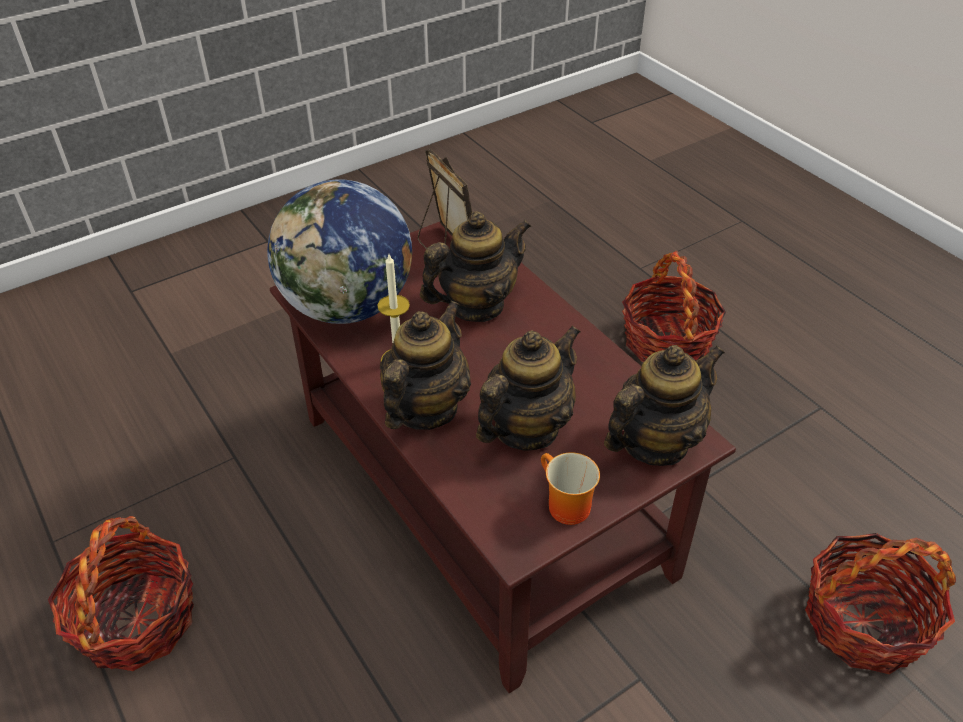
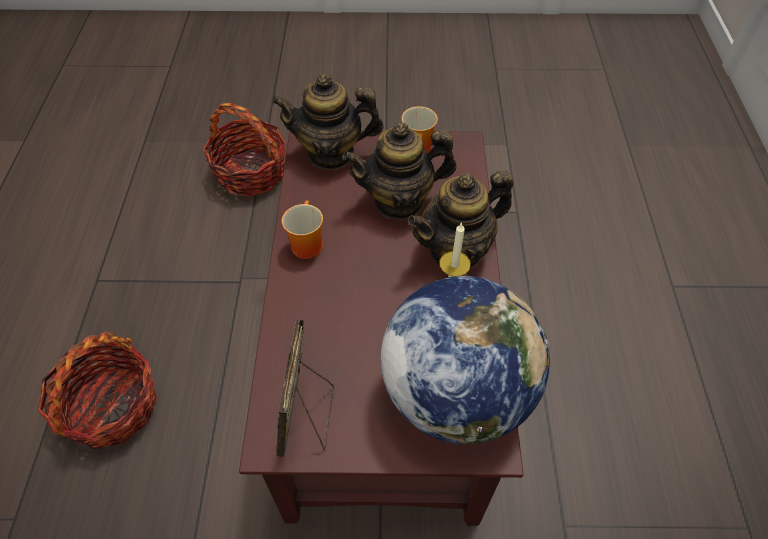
camera: 145 degrees left, 10 degrees up
(137, 619) = (676, 410): basket -> none
(476, 305) = (342, 323): teapot -> none
(573, 344) = (305, 243): none -> mug

